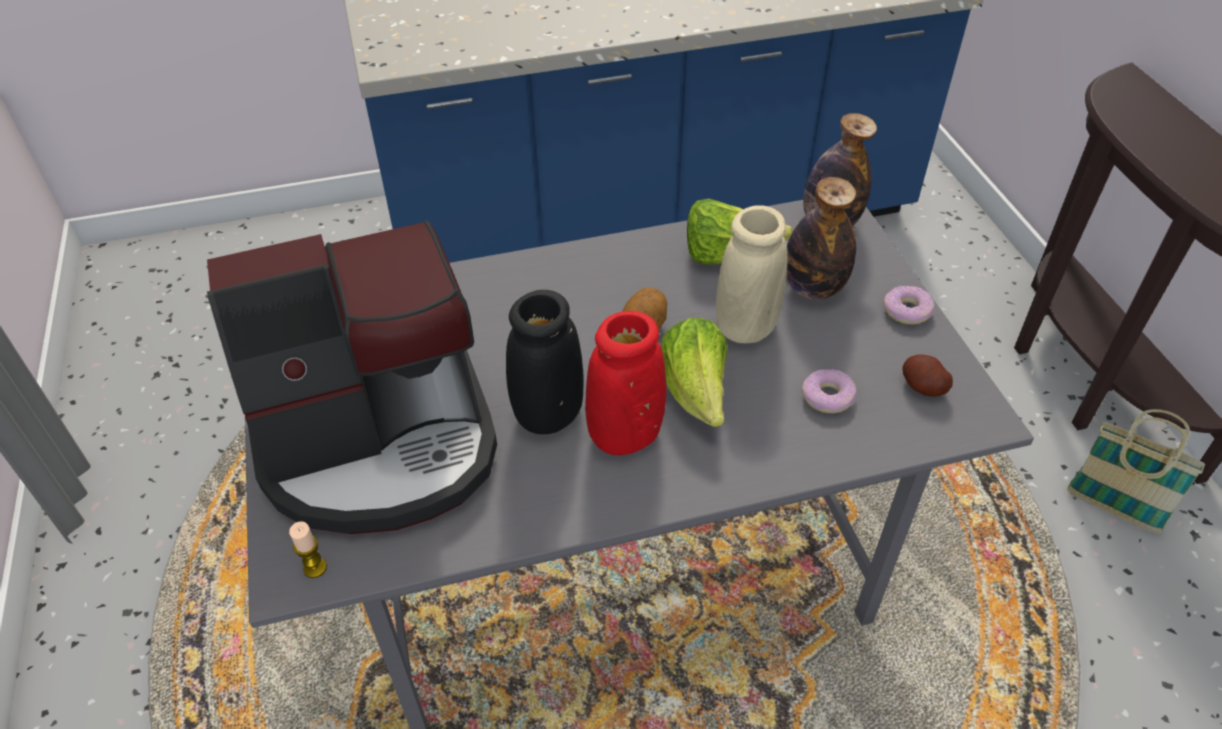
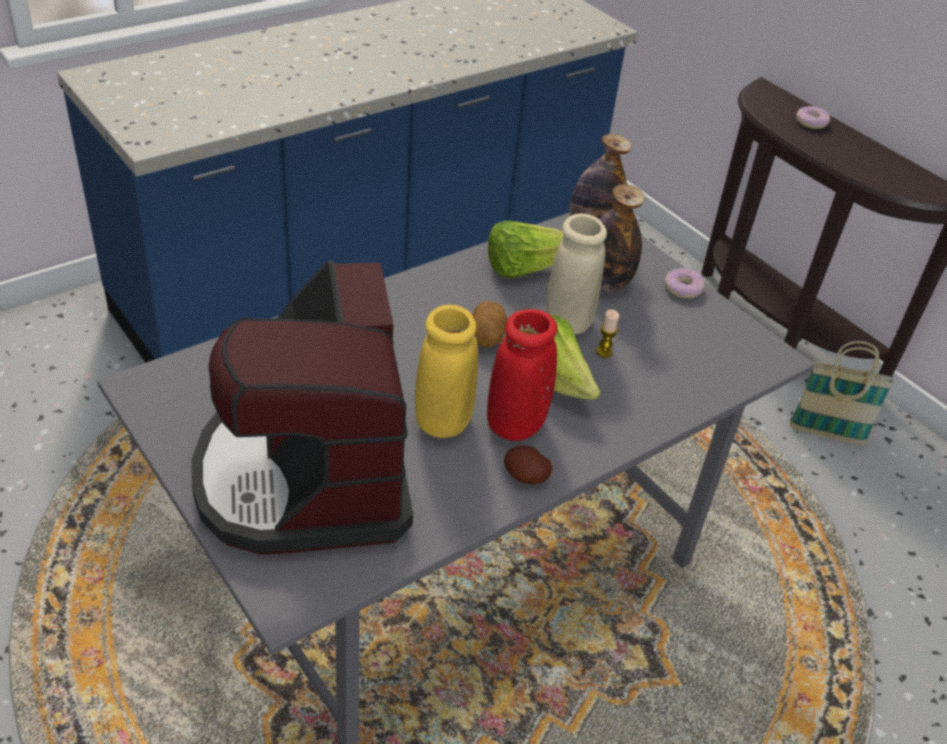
camera: 25 degrees left, 5 degrees down
(315, 568) = (306, 589): candle -> candle (604, 352)
(380, 442) = (306, 475): coffee machine -> coffee machine turned 120 degrees clockwise
(549, 414) = (443, 421): black vase -> yellow vase
(828, 397) = (657, 364): donut -> donut (811, 122)
(923, 387) = (722, 342): potato -> potato (525, 476)

